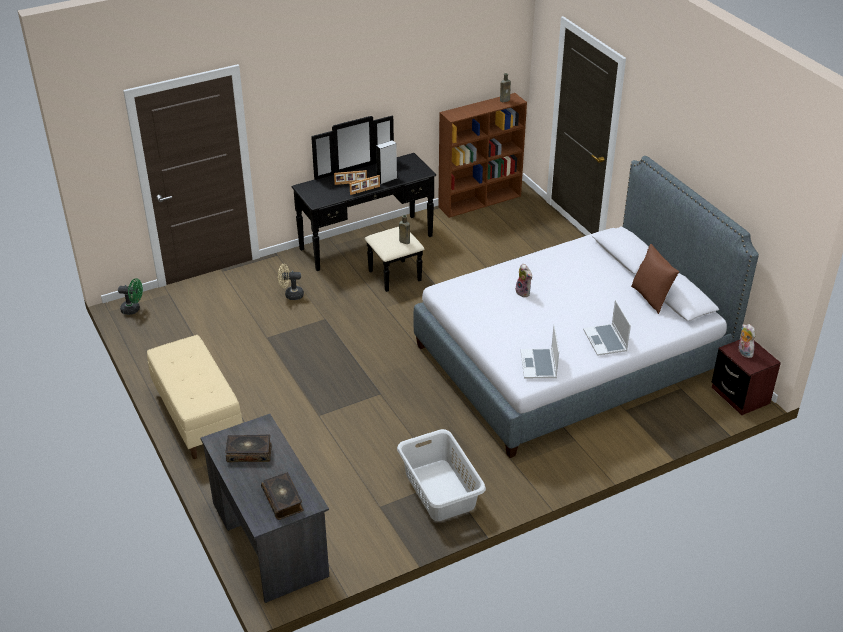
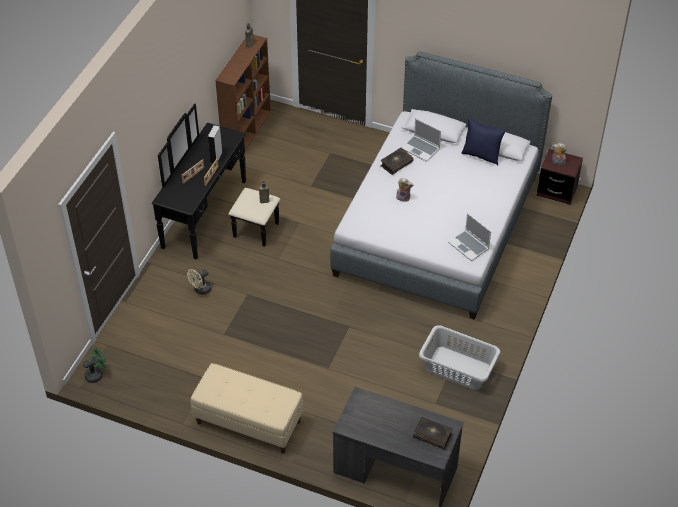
camera: 40 degrees left, 10 degrees up
(249, 453) = (375, 420): book -> book (396, 164)
(606, 341) = (488, 204): laptop -> laptop (421, 149)
(651, 298) = (481, 155): brown pillow -> blue pillow

